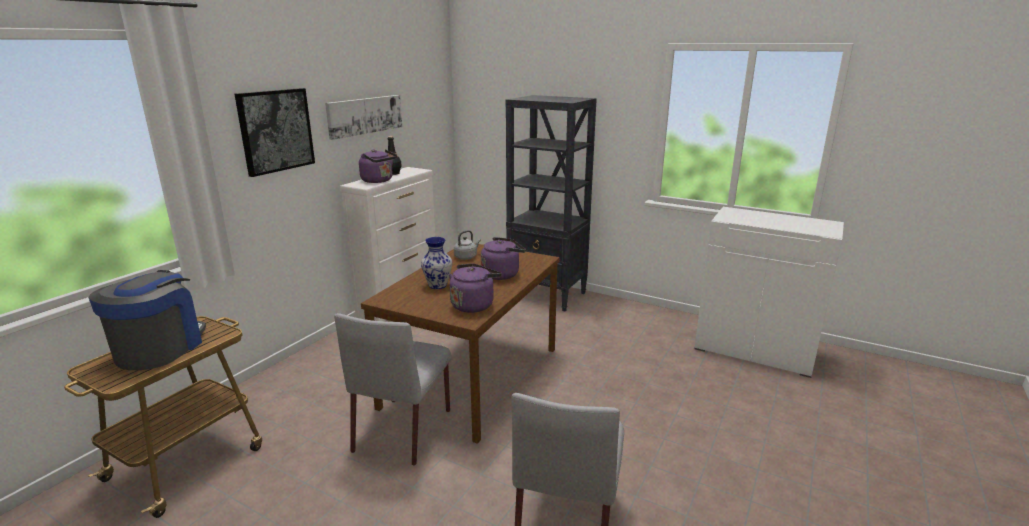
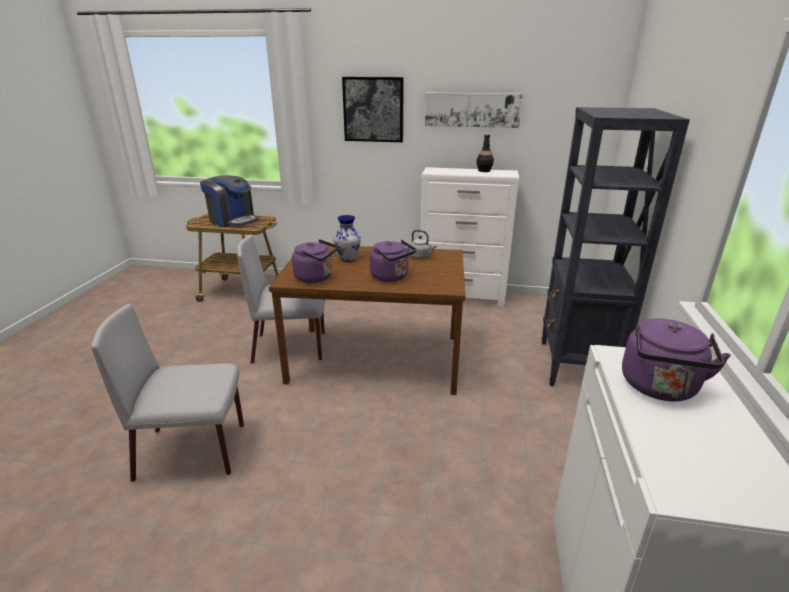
camera: 70 degrees right, 5 degrees up
(160, 348) = (232, 220): coffee machine -> coffee machine turned 45 degrees clockwise
(379, 181) = (452, 172): purple kettle -> purple kettle (660, 388)

